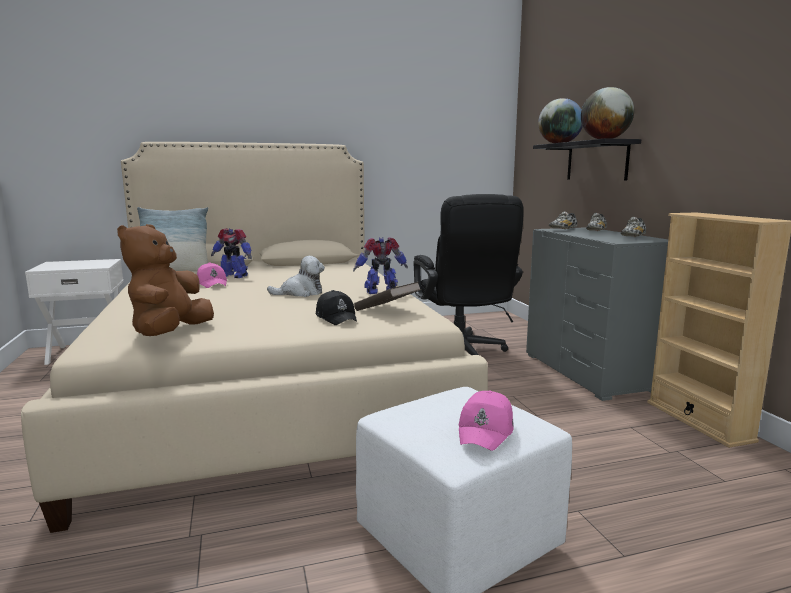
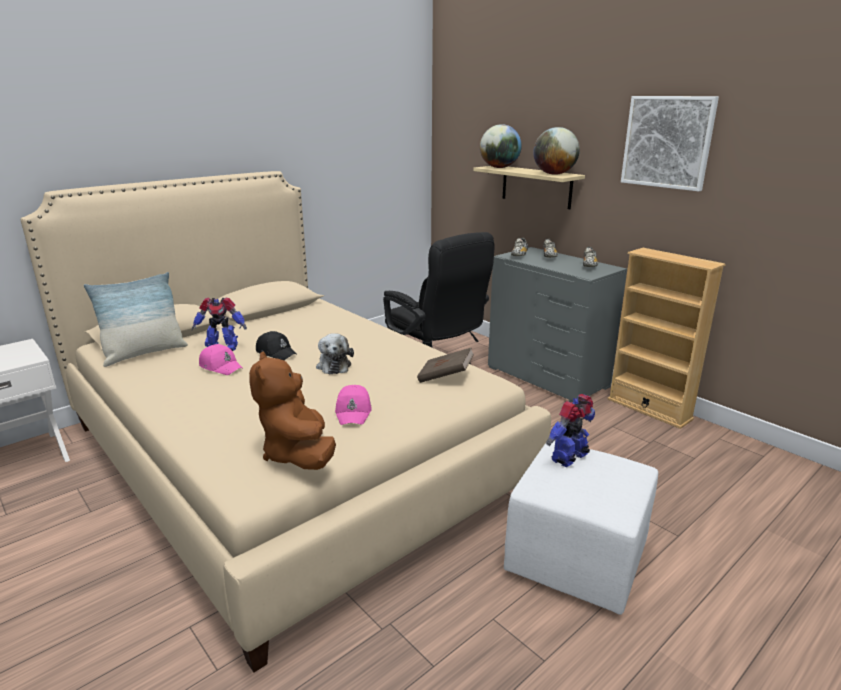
camera: 25 degrees left, 10 degrees up
(300, 293) = (334, 365): plush toy -> plush toy turned 120 degrees clockwise
(337, 317) = (417, 396): black cap -> black cap (276, 352)
(382, 292) = (407, 350): toy robot -> toy robot (570, 458)
(486, 431) = (615, 483): pink cap -> pink cap (354, 412)
(596, 161) = (536, 186): black shelf -> beige shelf
(726, 81) = (667, 142): none -> picture

